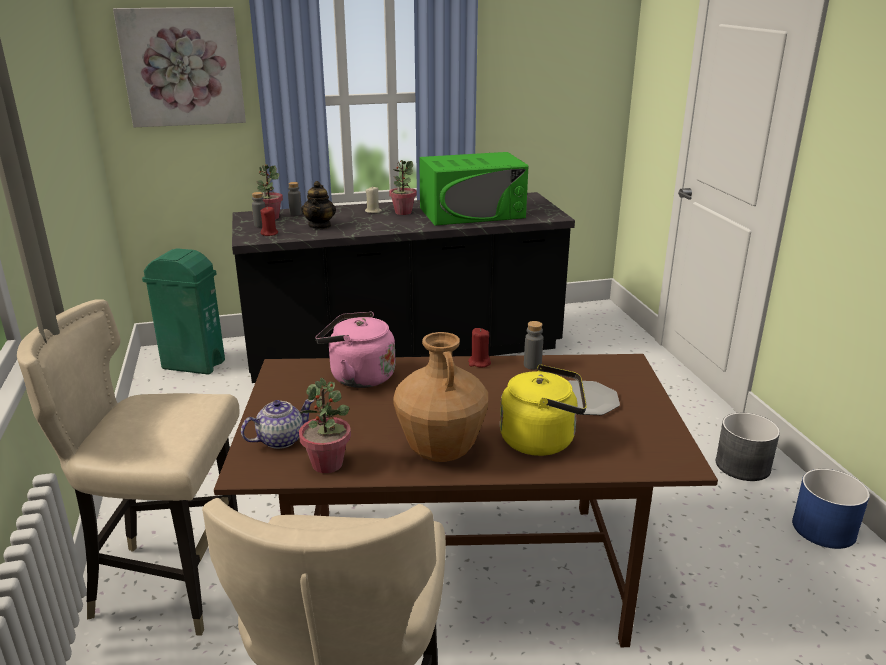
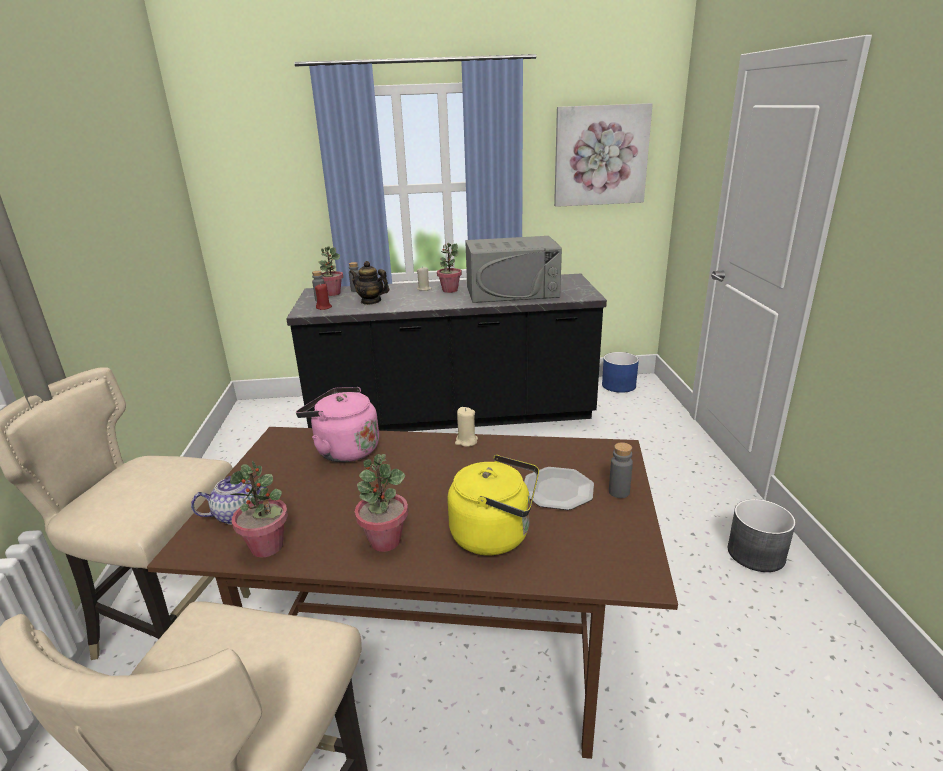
camera: 10 degrees right, 0 degrees up
(182, 67) = (262, 161): picture -> picture (600, 155)
(193, 364) = (272, 418): green trash can -> none
(320, 226) = (371, 301): teapot -> teapot turned 105 degrees clockwise
(440, 451) = (385, 541): brown vase -> potted plant
(472, 213) = (512, 291): green microwave -> grey microwave
(479, 363) = (466, 441): red candle -> beige candle
(532, 365) = (518, 447): grey bottle -> grey bottle (619, 492)
(824, 529) = (836, 636): blue planter -> blue planter (619, 385)

